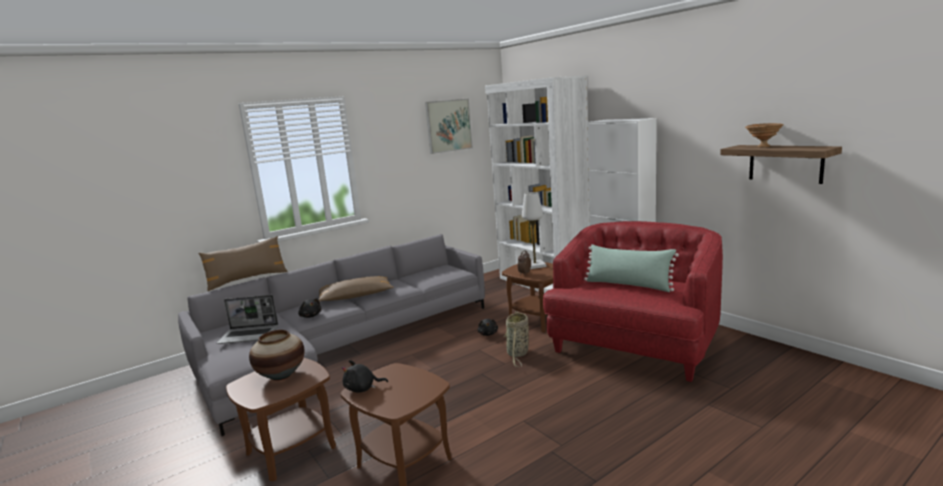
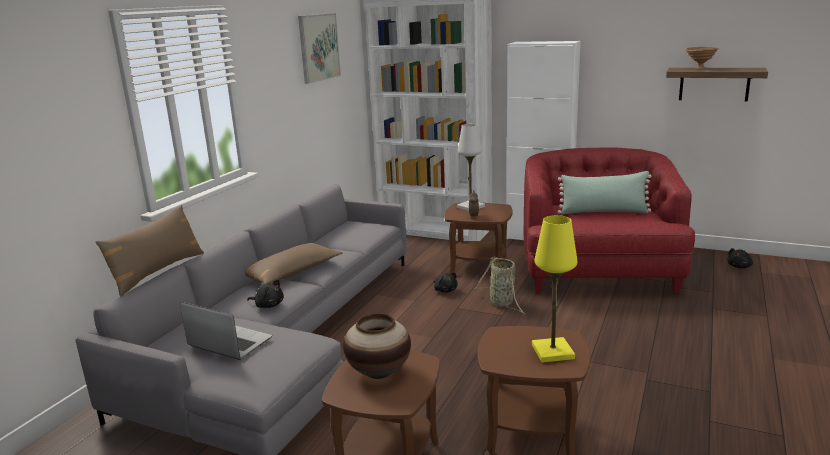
camera: 30 degrees left, 5 degrees up
(250, 335) = (228, 343): laptop -> laptop turned 120 degrees counterclockwise
(362, 389) = (501, 359): black plush toy -> black plush toy (739, 266)
(404, 393) = (553, 352): none -> yellow table lamp

